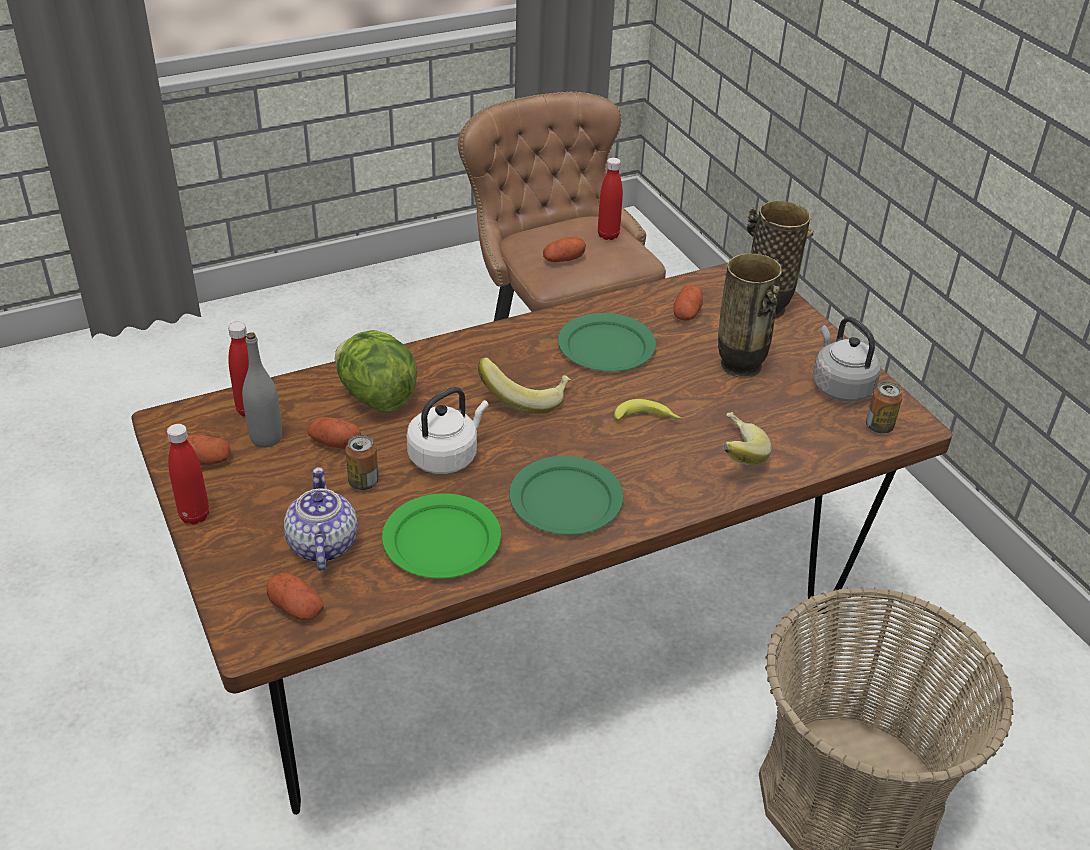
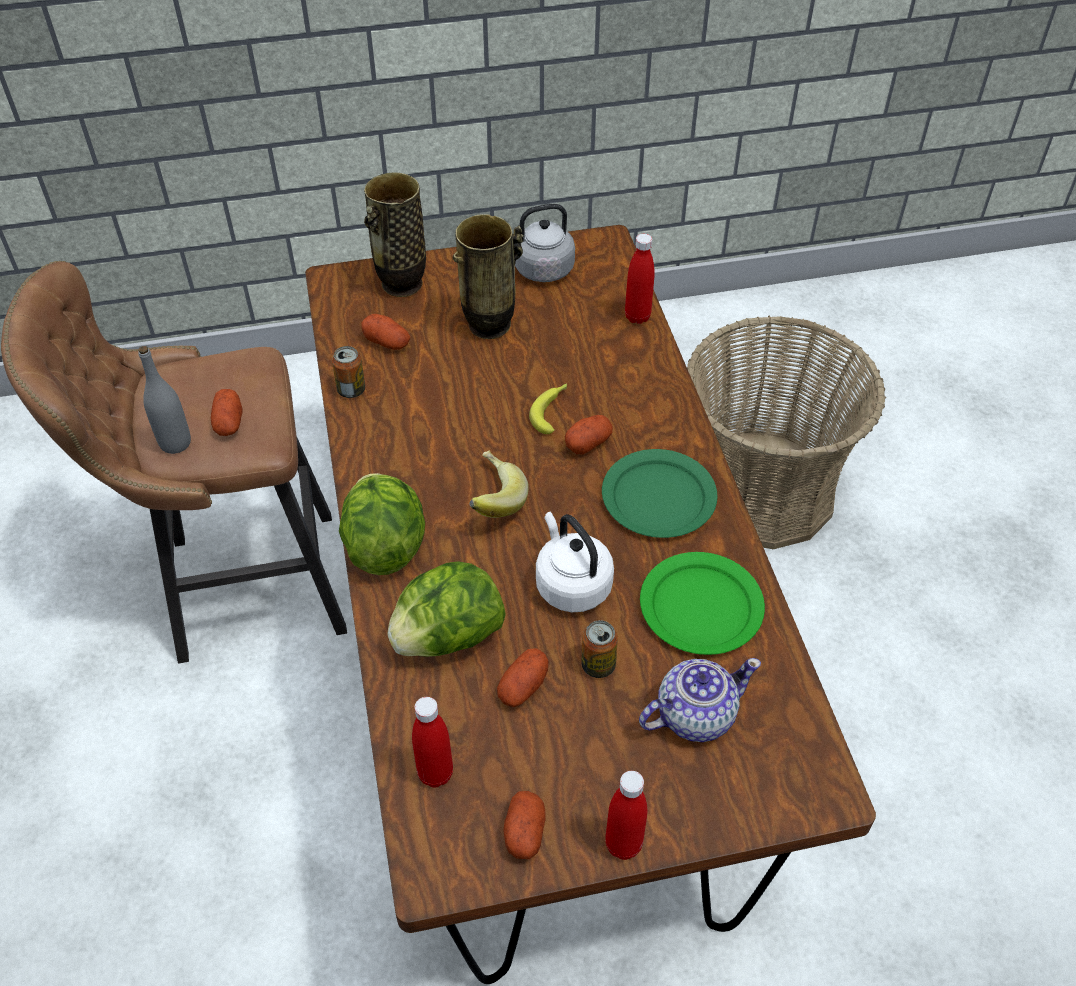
camera: 75 degrees left, 10 degrees up
(266, 438) = (496, 758): grey bottle -> grey bottle (175, 443)
(296, 608) = (784, 747): potato -> potato (588, 443)
(322, 546) = (694, 715): teapot -> teapot turned 150 degrees clockwise
(458, 350) = (384, 545): none -> lettuce
(605, 346) = (422, 417): green plate -> none
(608, 235) = (197, 374): red bottle -> red bottle (637, 317)
(733, 455) = (620, 364): banana -> none
(879, 427) = (603, 263): can -> can (351, 390)

